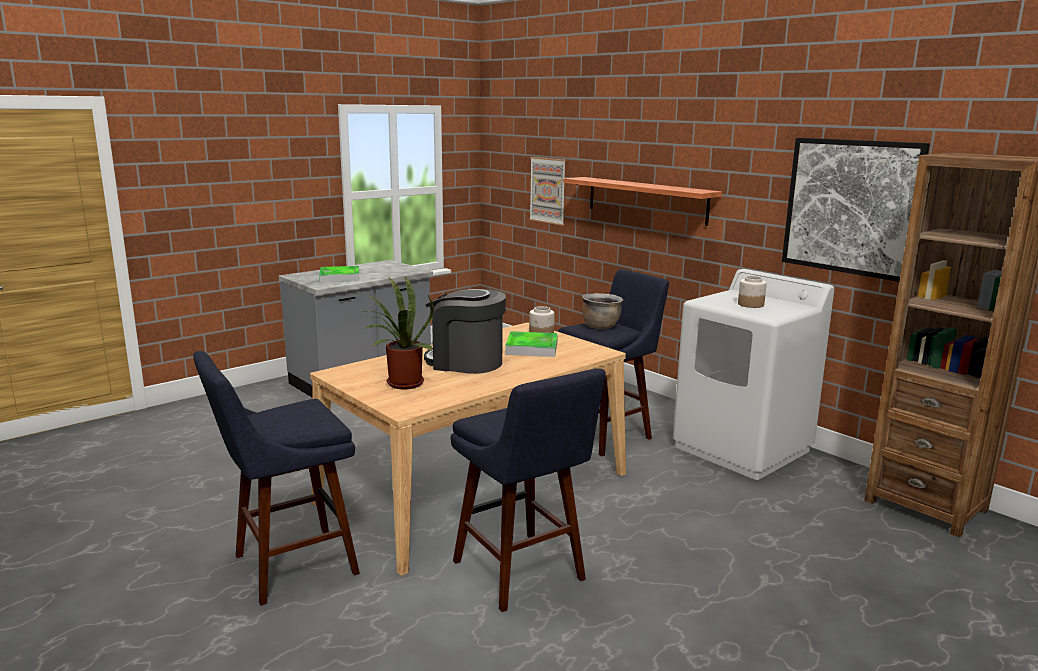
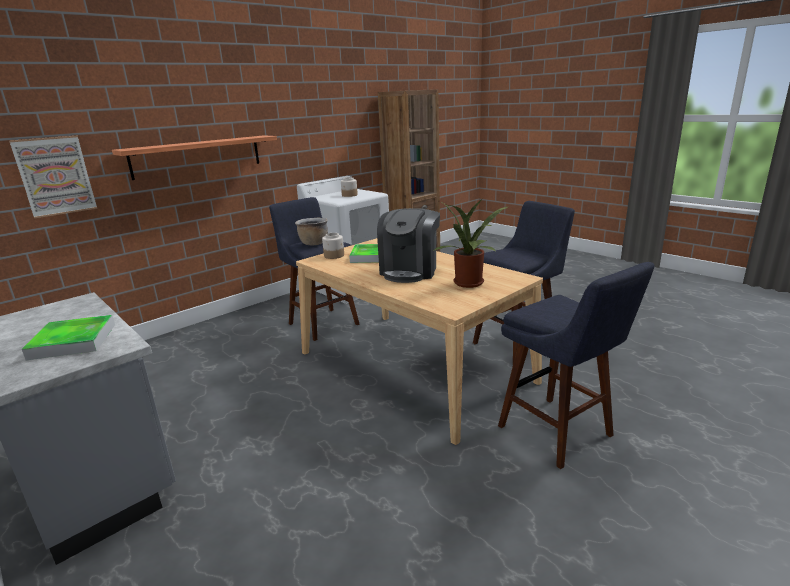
camera: 90 degrees left, 5 degrees up
(851, 207) = (341, 129): picture -> none

